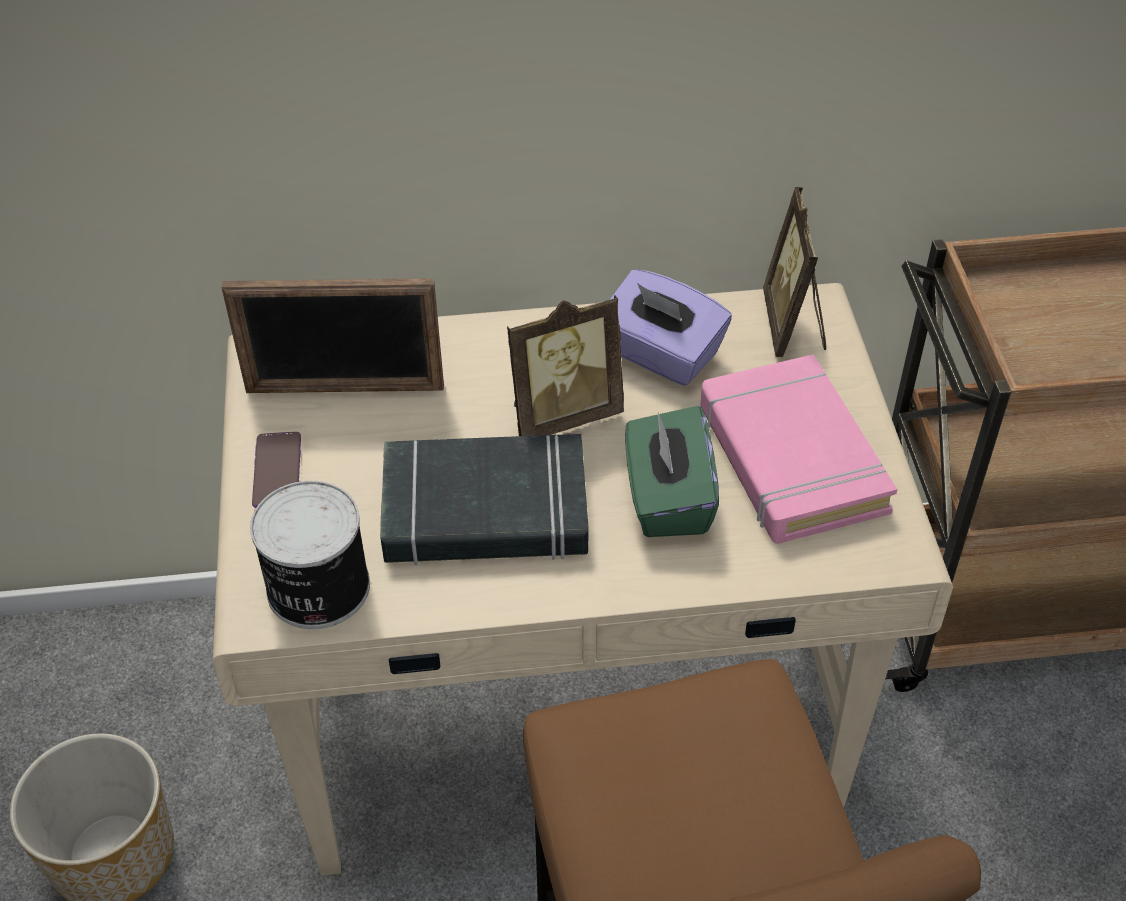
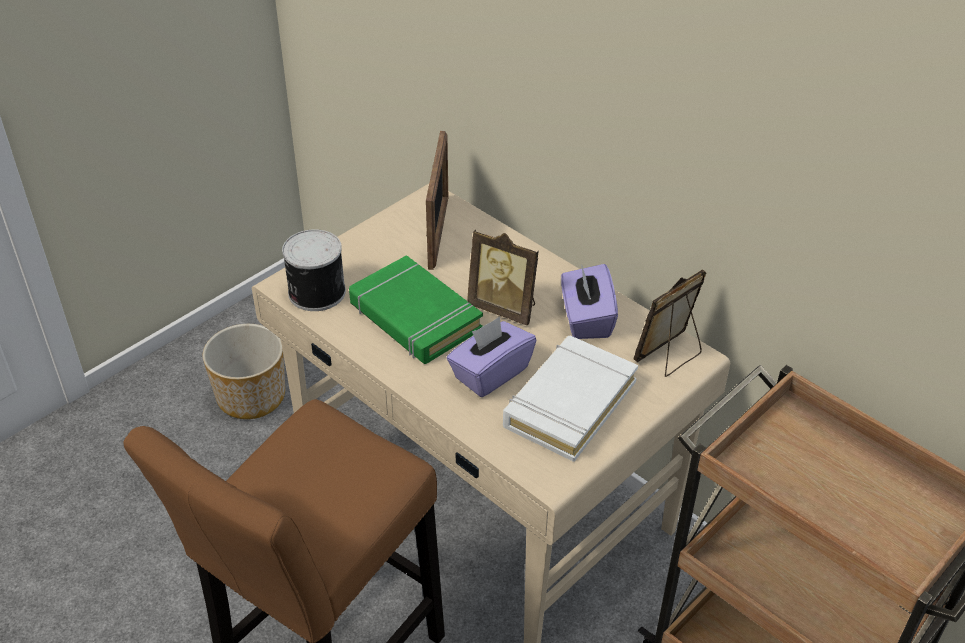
camera: 50 degrees right, 5 degrees down
(277, 471) = (368, 241): phone -> none
(345, 389) = (438, 232): picture frame -> picture frame turned 135 degrees counterclockwise
(485, 511) = (414, 317): black book -> green book
(667, 499) = (490, 373): green tissue box -> purple tissue box
(790, 459) = (569, 404): pink book -> white book

